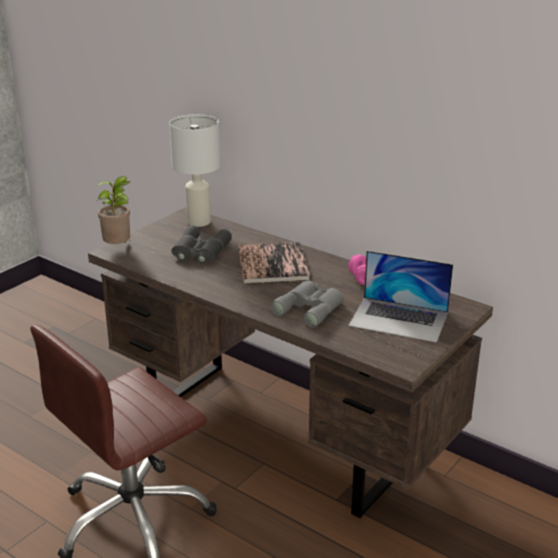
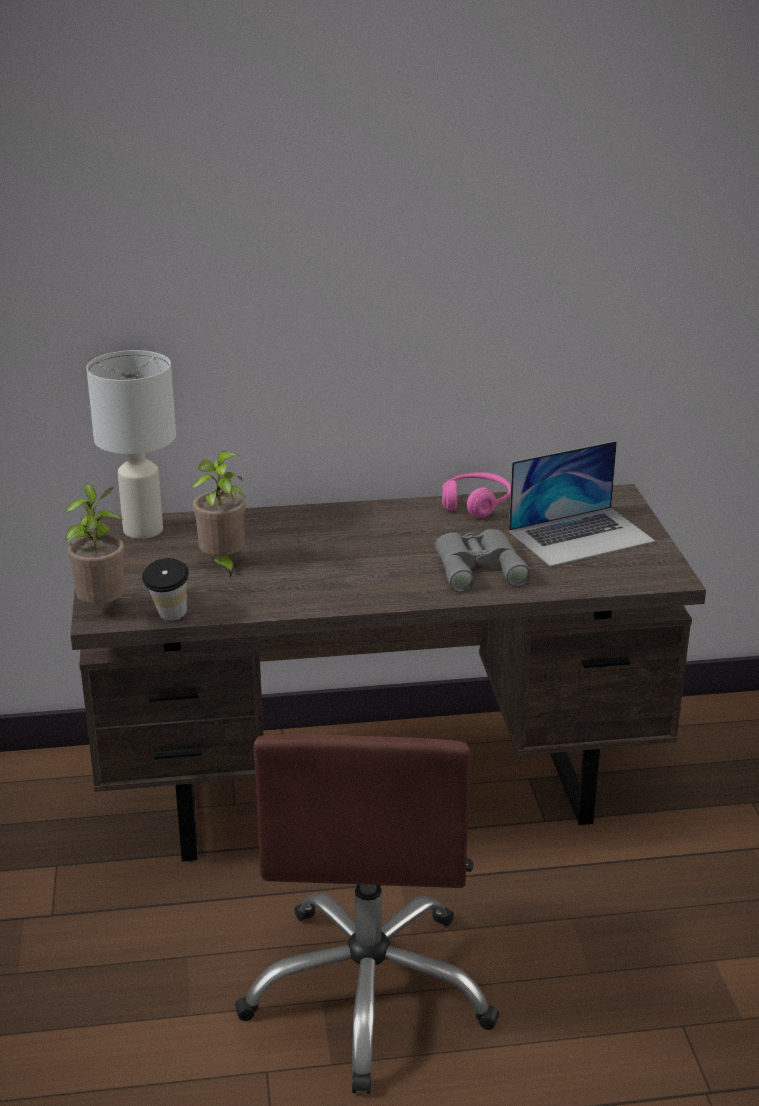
camera: 45 degrees left, 0 degrees up
(133, 264) = (169, 618): none -> cup
(199, 251) = (222, 564): grey binoculars -> potted plant
(273, 264) = (342, 540): book -> none

